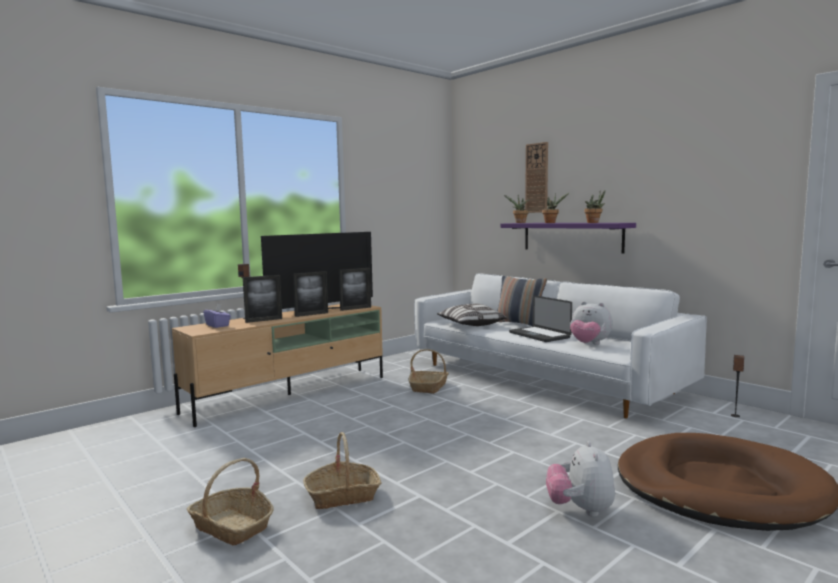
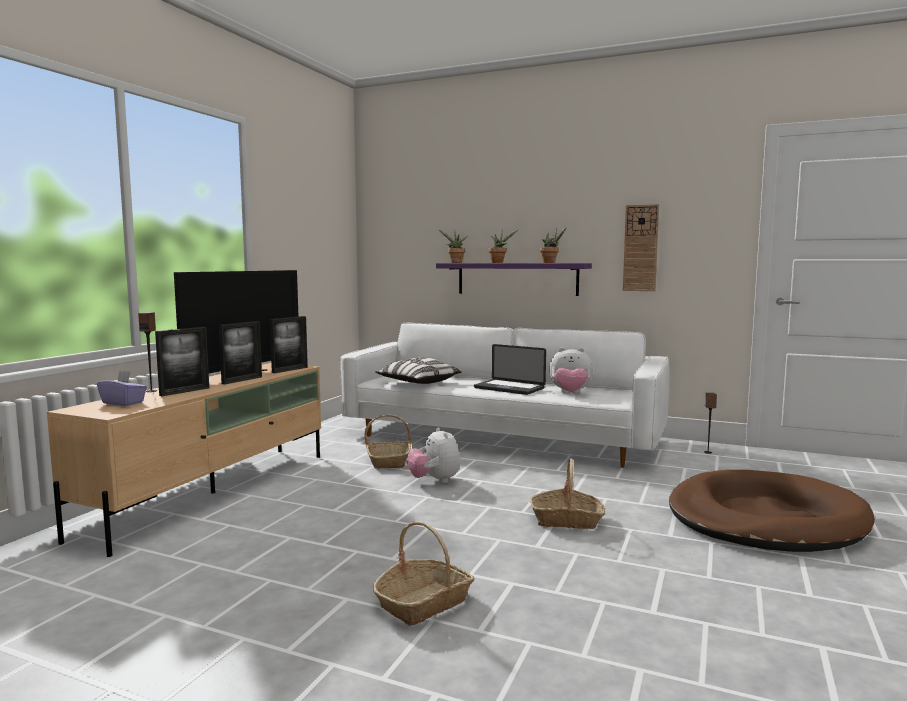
camera: 25 degrees left, 0 degrees up
(232, 526) = (320, 674): basket -> basket (566, 520)
(519, 323) = (468, 378): pillow -> none
(537, 178) = (473, 212): wall clock -> wall clock (640, 248)
(580, 509) = (680, 563): plush toy -> plush toy (434, 480)

